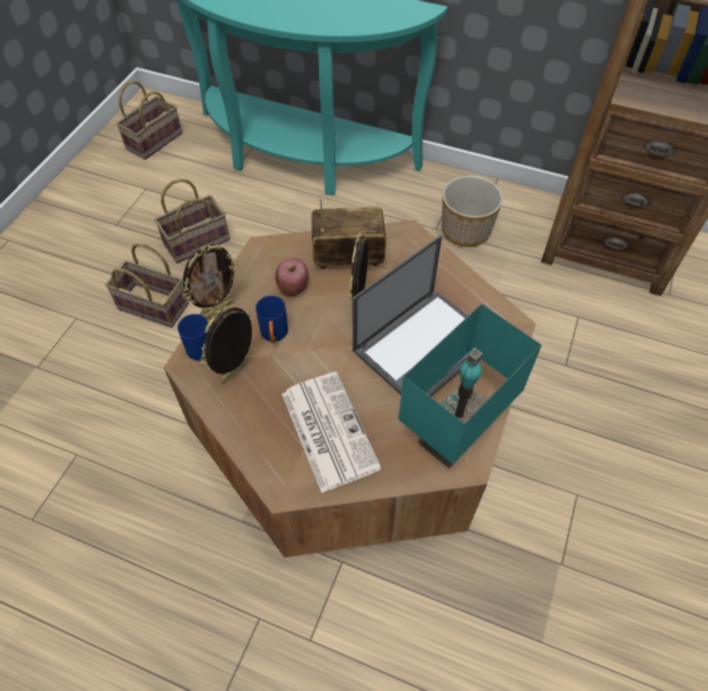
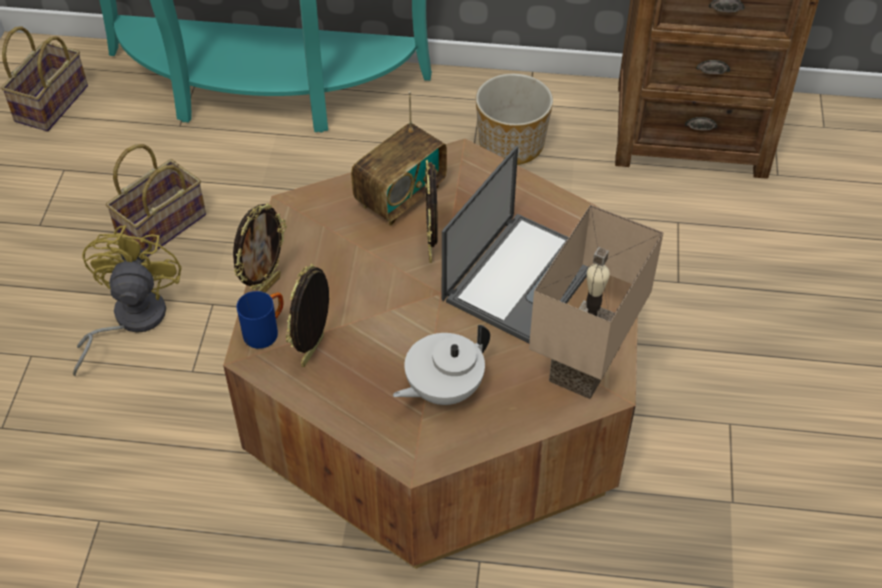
camera: 15 degrees left, 5 degrees down
(151, 306) = (130, 320): basket -> yellow fan
(274, 335) = (344, 302): blue mug -> none
(293, 287) = (346, 244): apple -> none
(328, 429) = (442, 389): newspaper -> white teapot
(348, 257) = (400, 196): radio -> radio turned 150 degrees clockwise
(455, 438) = (587, 366): turquoise table lamp -> beige table lamp

